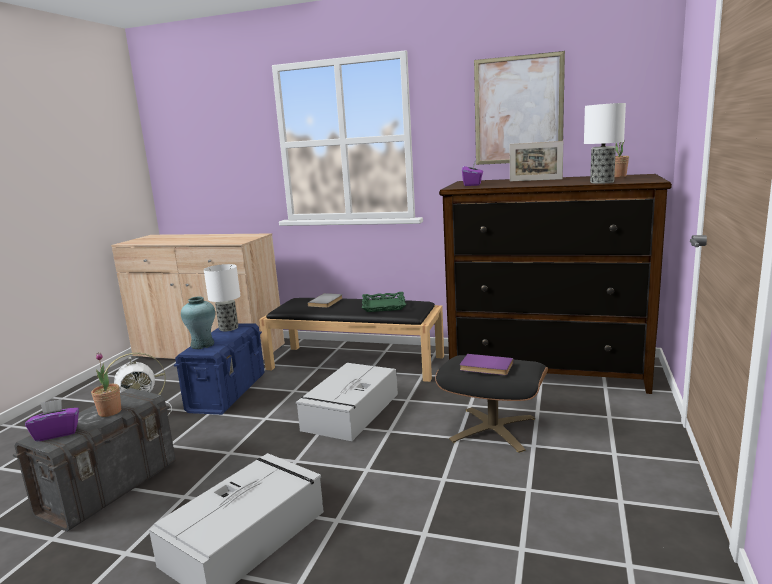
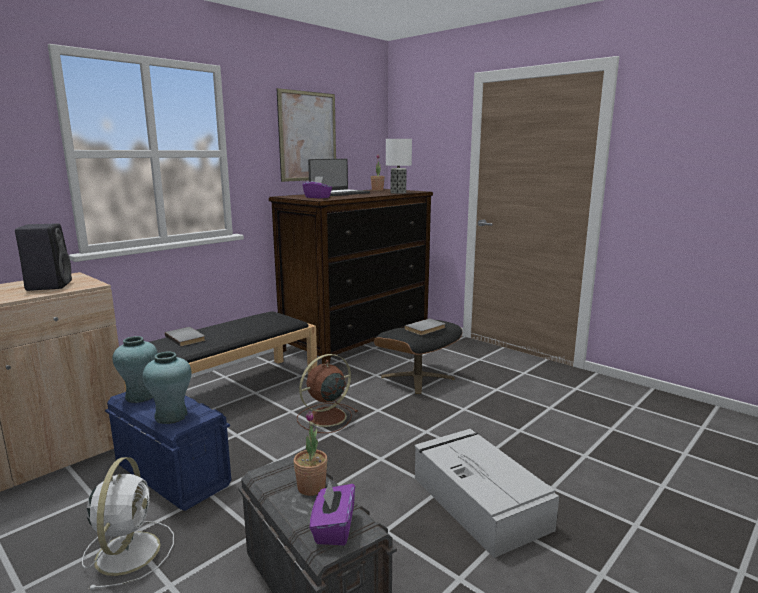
camera: 65 degrees left, 0 degrees up
(228, 328) = (140, 396): table lamp -> turquoise vase
(229, 239) = (49, 285): none -> black speaker
(350, 412) = (325, 418): grey storage box -> brown fan
(383, 305) = (251, 323): green tray -> none
(486, 367) = (426, 329): purple book -> grey book
(535, 180) = (339, 193): picture frame -> laptop

